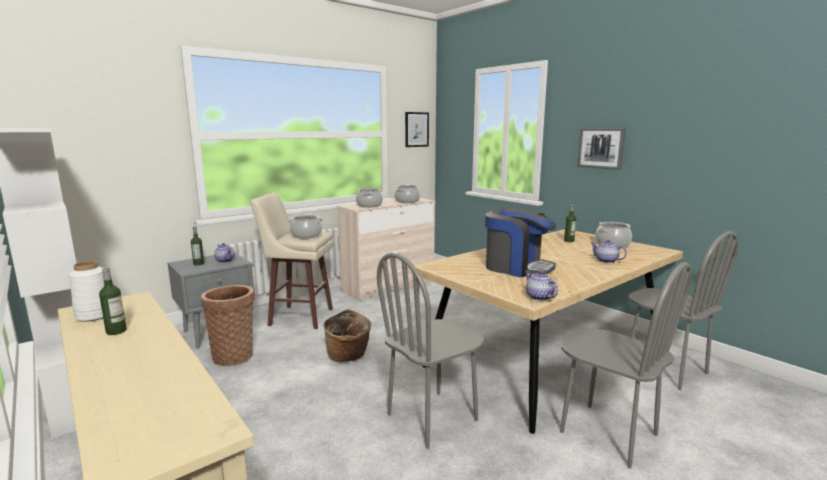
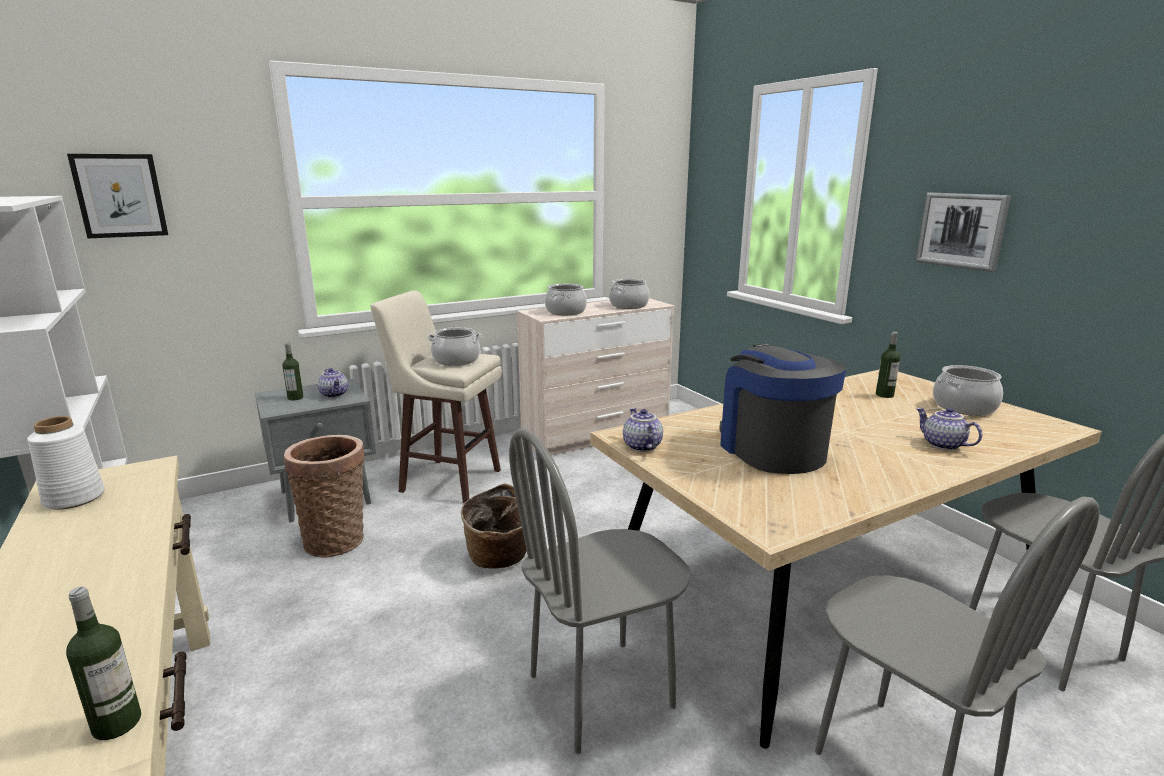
camera: 10 degrees right, 5 degrees up
(116, 331) = (83, 534): bottle -> bottle (117, 724)
(416, 129) = (654, 187): picture -> picture (120, 196)
(517, 268) = (771, 449): coffee machine -> coffee machine turned 150 degrees counterclockwise
(538, 297) = (789, 522): teapot -> teapot (641, 446)

